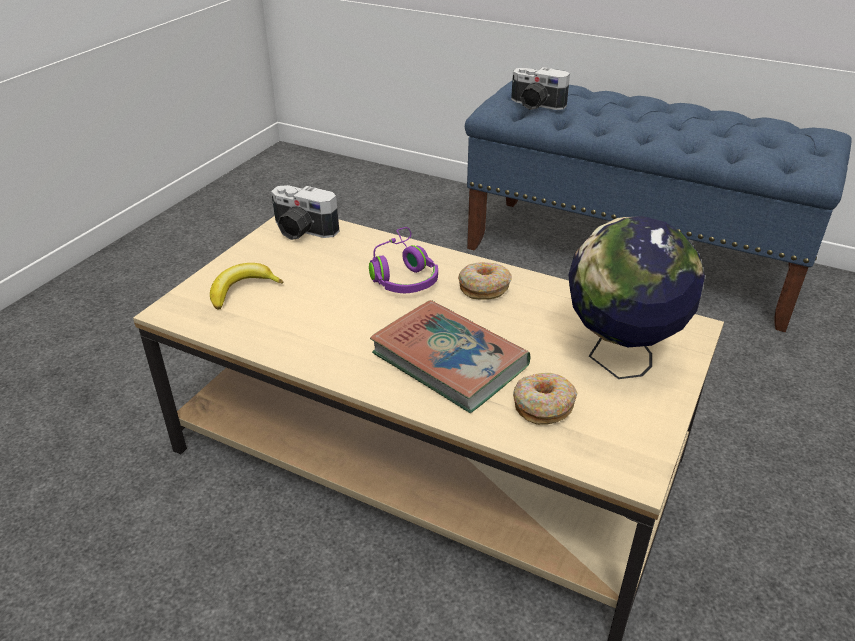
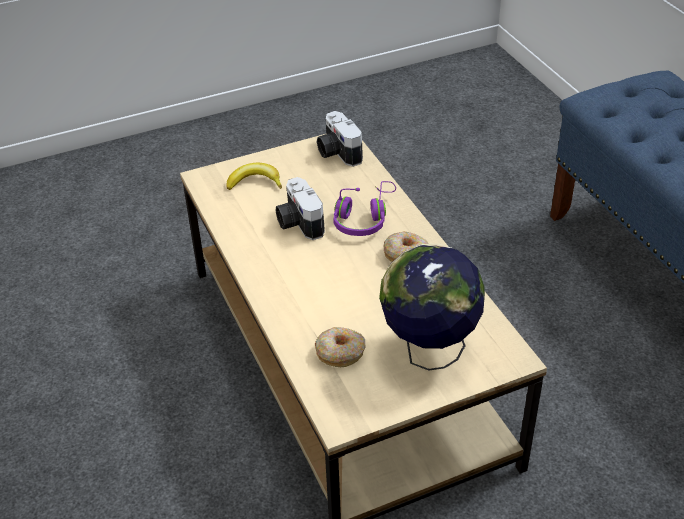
camera: 40 degrees right, 5 degrees up
(449, 361) = (321, 293): book -> none
(535, 105) = (628, 109): camera -> camera (298, 223)

